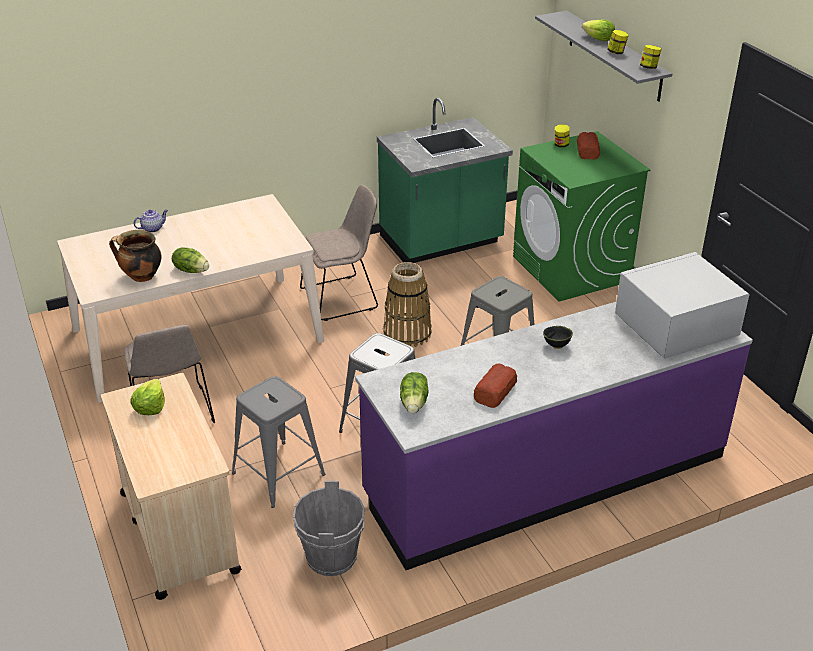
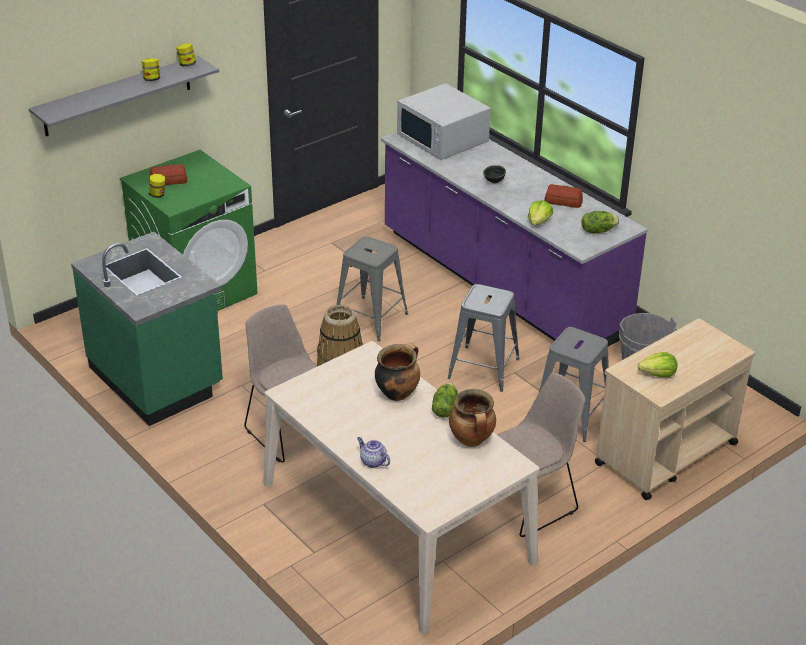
camera: 105 degrees left, 0 degrees up
(229, 251) = (397, 393): none -> cooking pot
(598, 39) = (117, 88): lettuce -> lettuce (539, 222)

